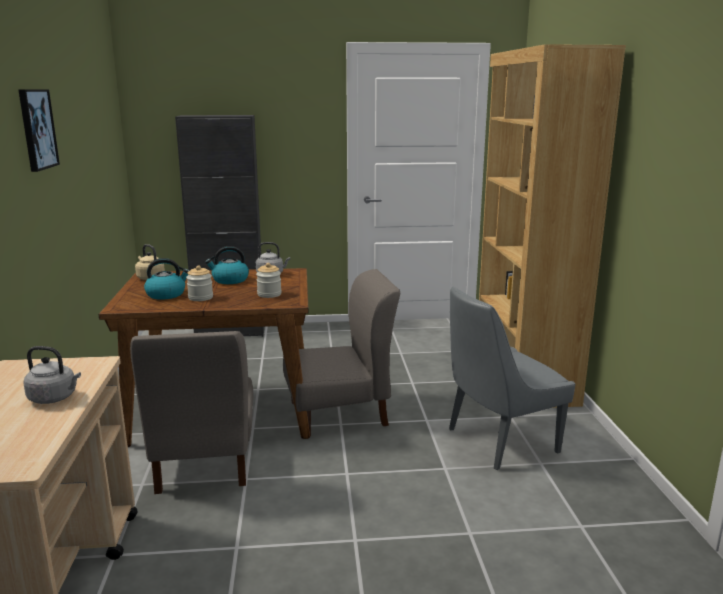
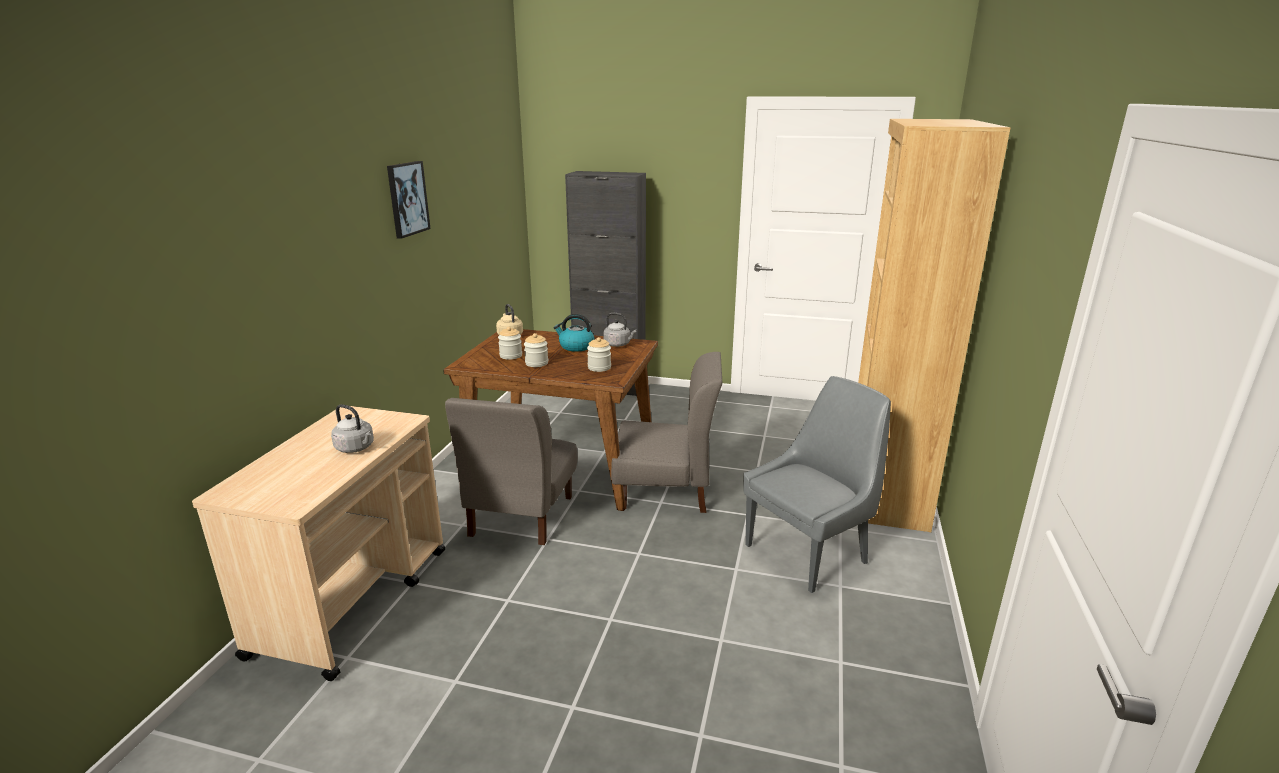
camera: 20 degrees right, 5 degrees up
(166, 294) = (511, 356): kettle -> jar
(498, 441) = (809, 552): grey chair -> grey chair turned 150 degrees clockwise

